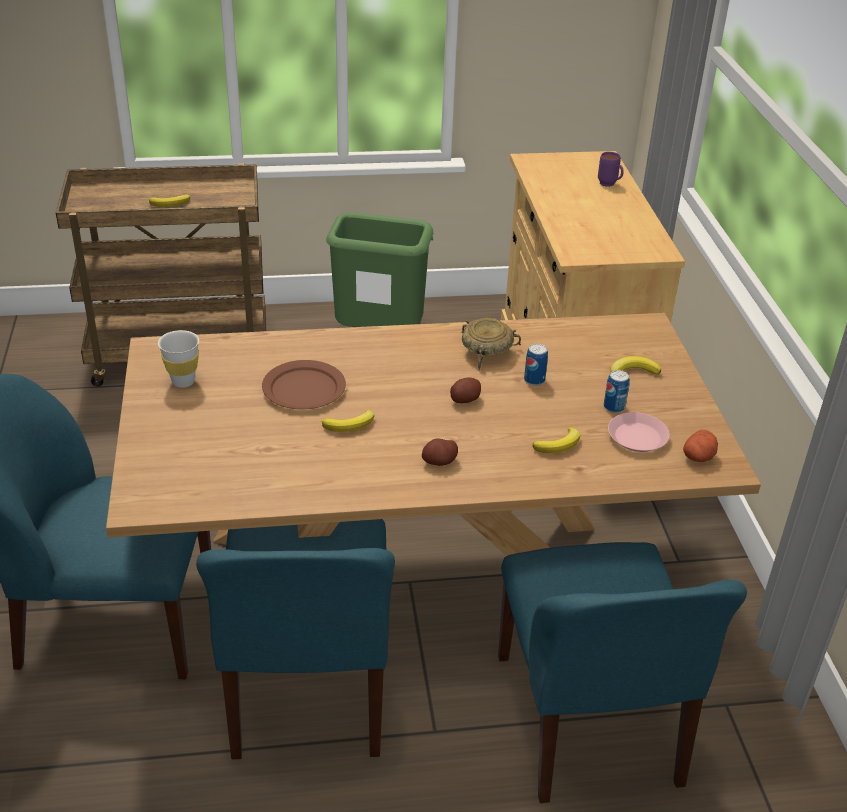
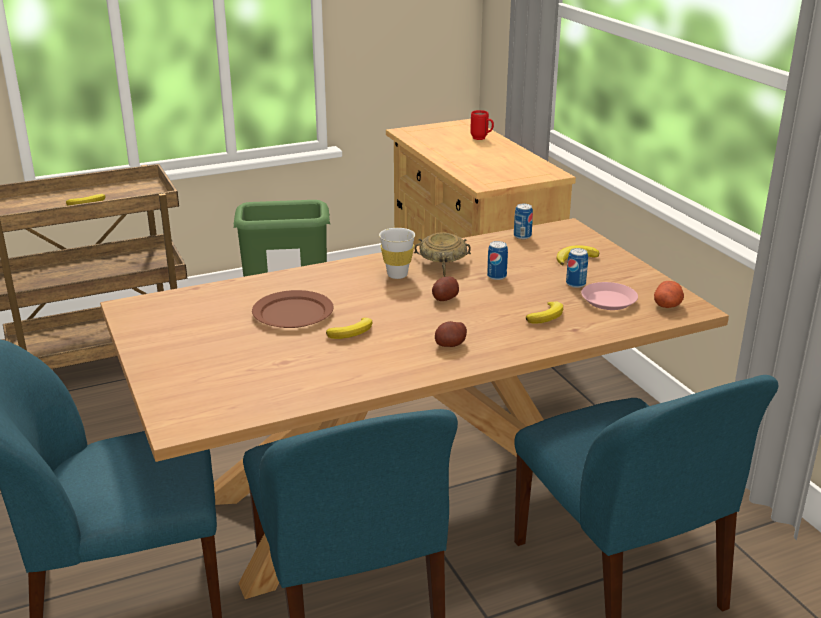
camera: 15 degrees left, 10 degrees down
(183, 382) = (172, 326): white cup -> white cup (397, 275)
(592, 329) = (522, 236): none -> can
(609, 185) = (482, 139): purple mug -> red mug

